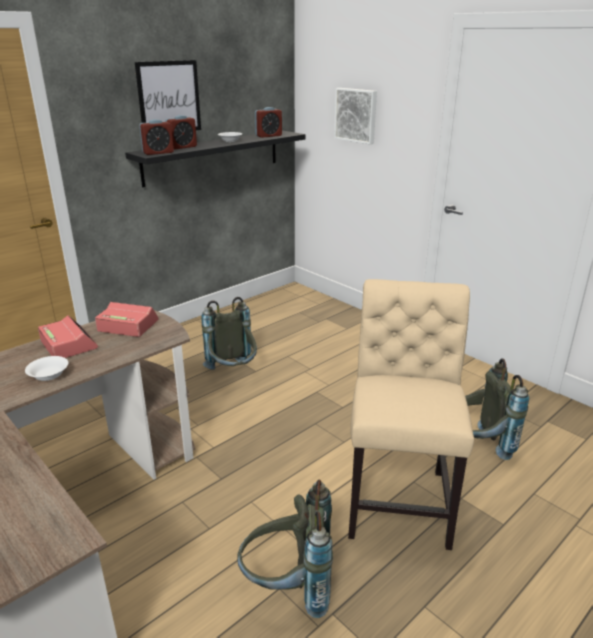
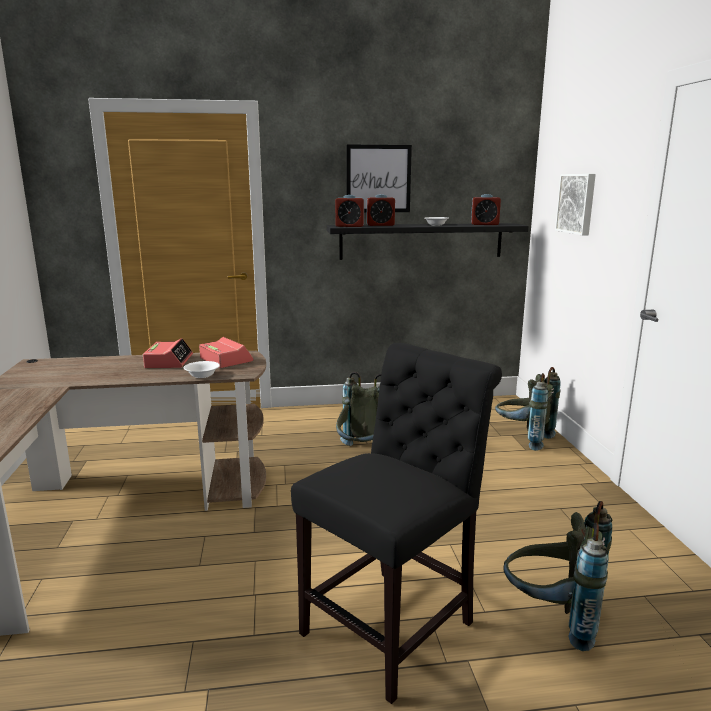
camera: 35 degrees right, 10 degrees down
(48, 376) = (125, 375): white bowl -> white bowl (202, 375)
(288, 588) = (199, 645): grey backpack -> grey backpack (523, 438)
(398, 498) = (394, 624): beige chair -> black chair

